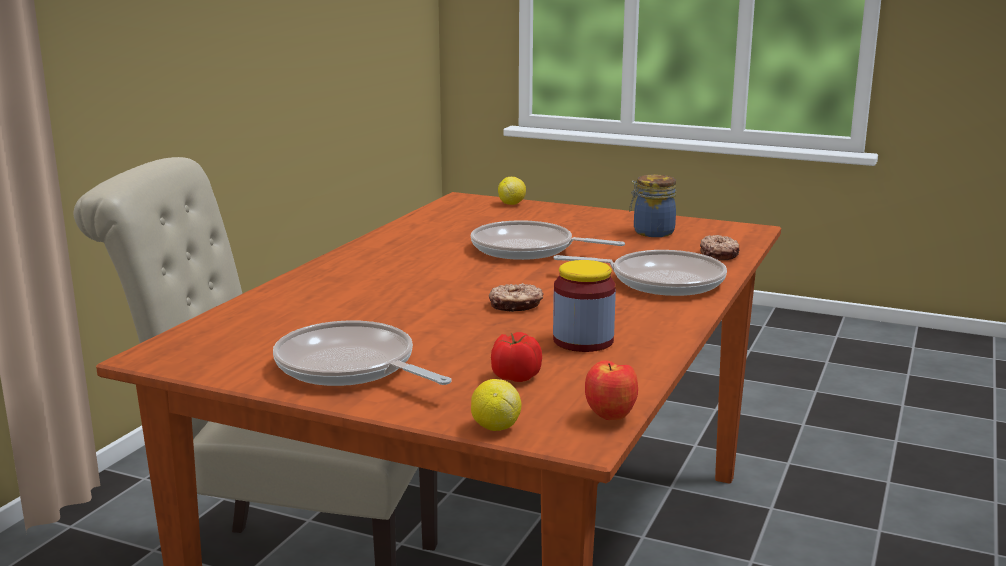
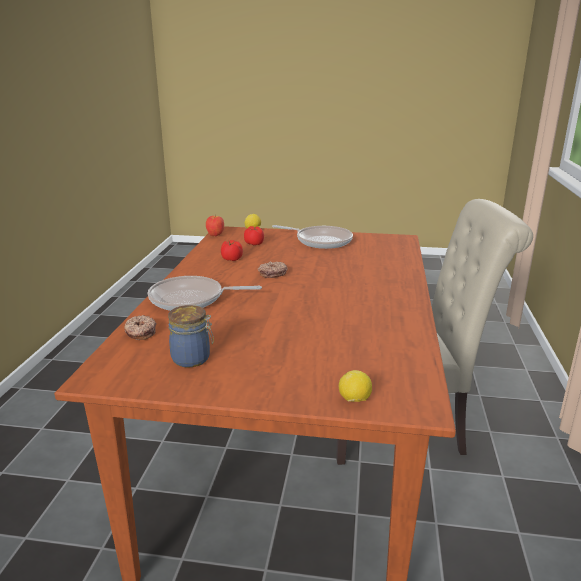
camera: 165 degrees right, 5 degrees up
(528, 250) = (291, 320): frying pan -> none
(583, 341) = (231, 259): jar -> tomato

